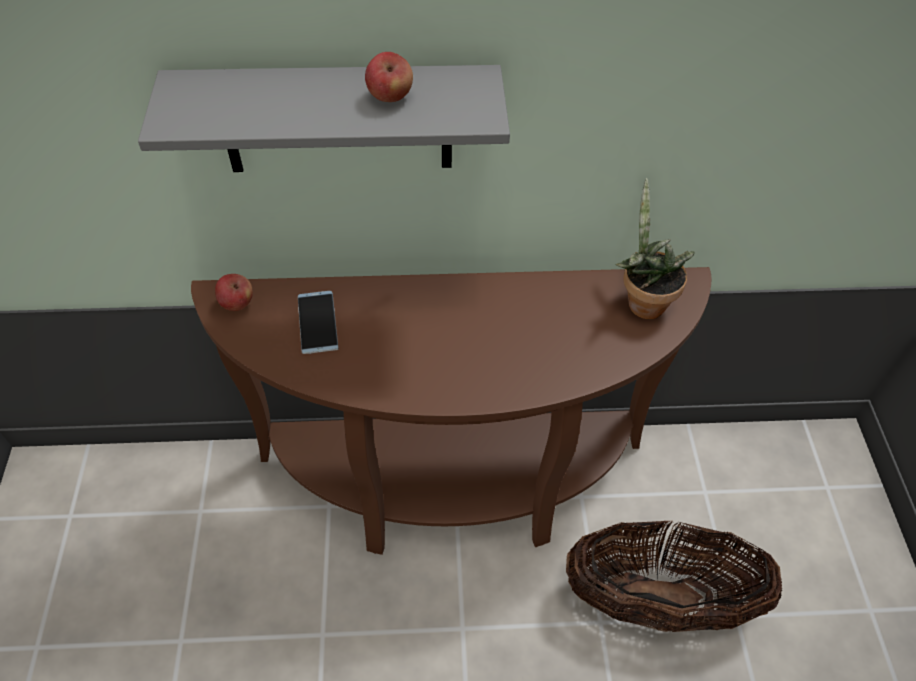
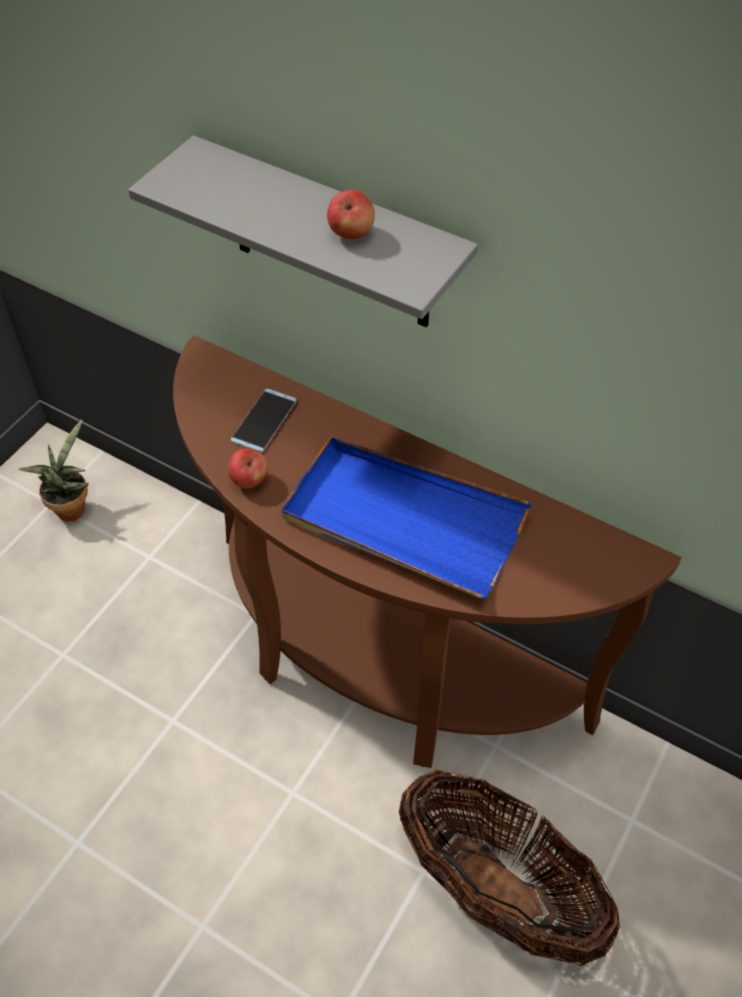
camera: 35 degrees right, 0 degrees up
(237, 303) = (213, 372): apple -> apple (249, 480)
(498, 344) = (403, 521): none -> blue tray
(641, 301) = (577, 554): potted plant -> potted plant (71, 506)

